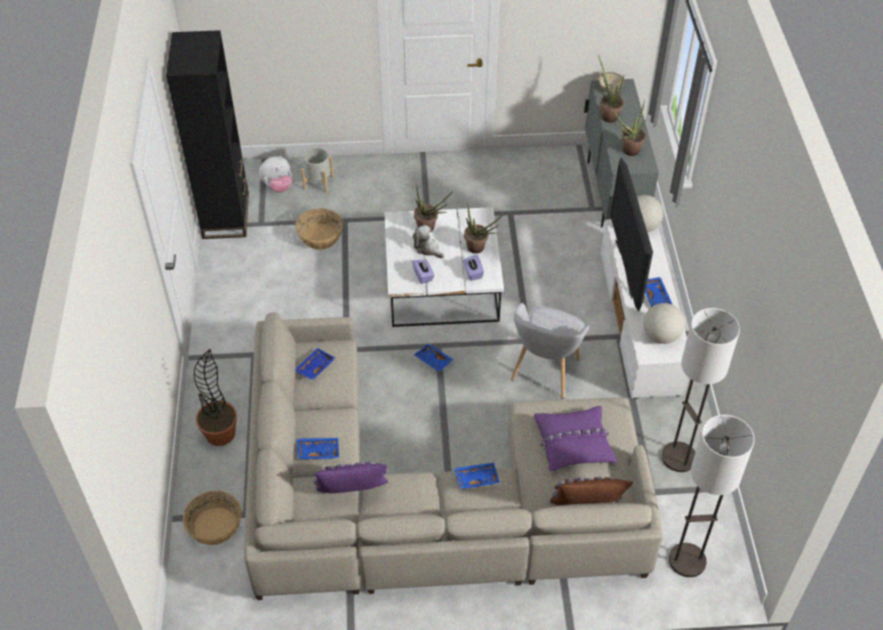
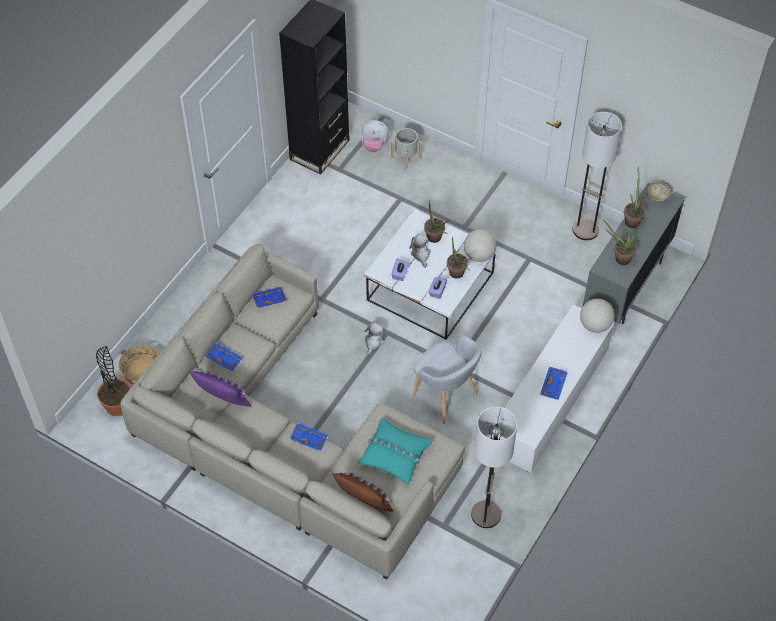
camera: 35 degrees right, 5 degrees up
(220, 434) = (193, 311): potted plant -> potted plant (118, 405)
(320, 236) = (372, 202): basket -> none
(433, 361) = (373, 342): blue tray -> plush toy
(545, 372) = (445, 396): grey armchair -> grey armchair turned 105 degrees counterclockwise
(573, 443) = (394, 455): purple pillow -> turquoise pillow
(624, 268) = (551, 350): television -> none
(661, 336) = (529, 417): globe -> globe (479, 255)
(687, 561) = (424, 586): floor lamp -> floor lamp (585, 230)

